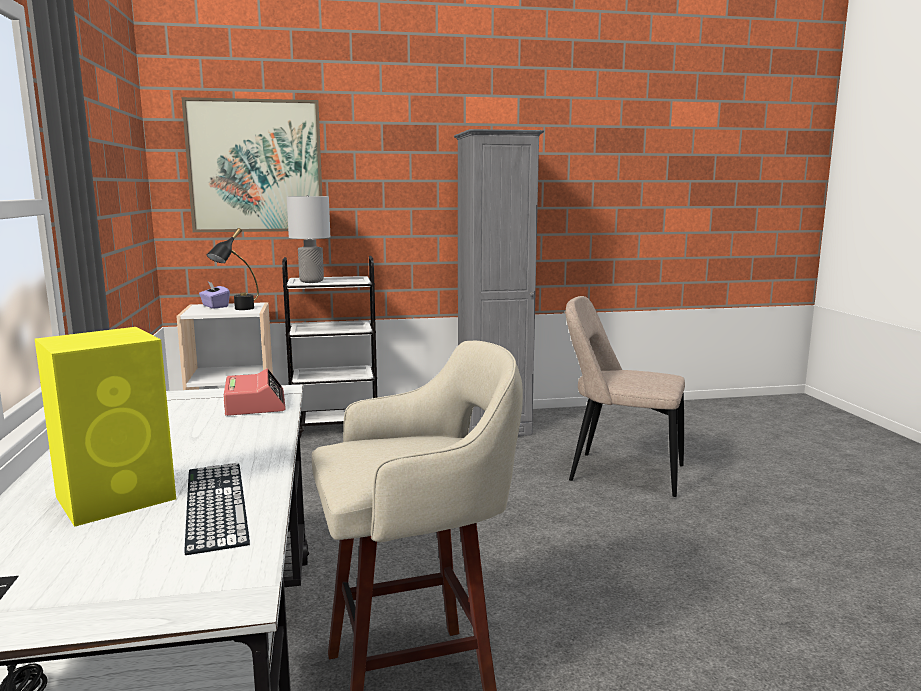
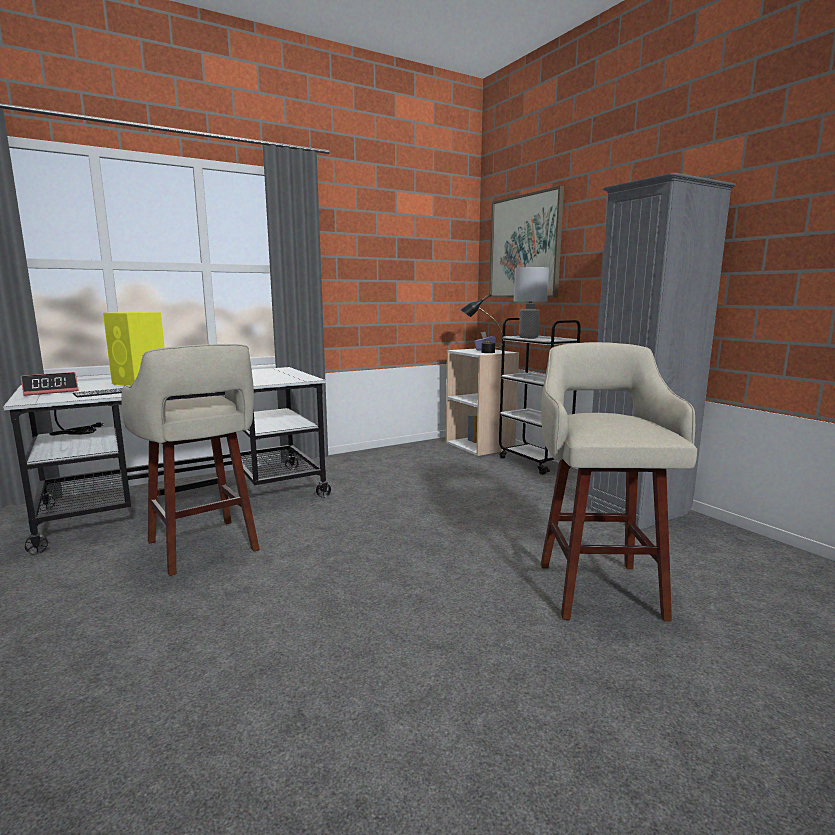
camera: 70 degrees right, 0 degrees up
(255, 404) = (278, 379): alarm clock -> alarm clock (51, 391)
(620, 473) = (598, 587): beige chair -> beige stool

